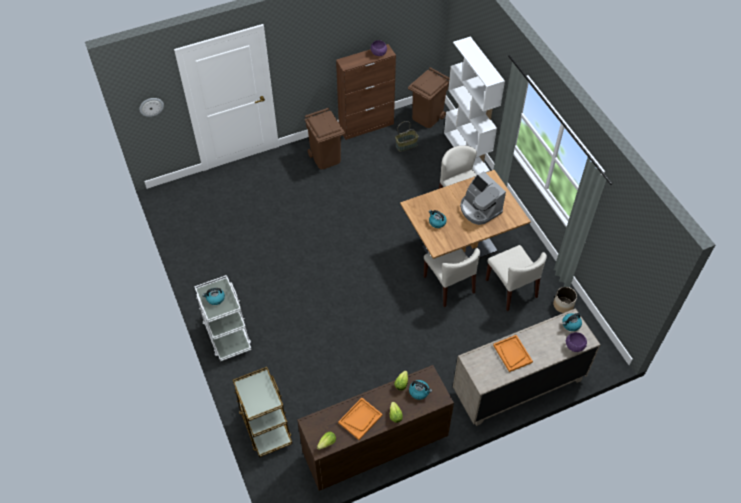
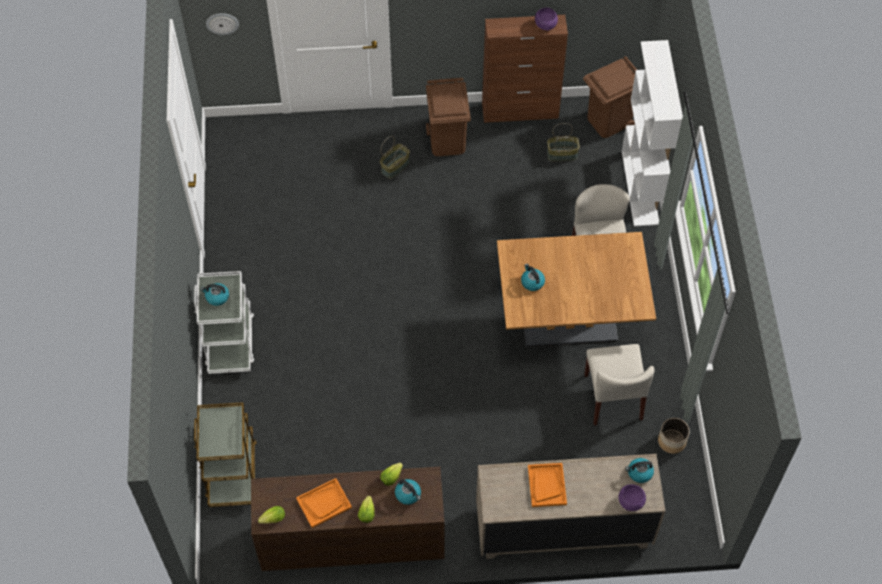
camera: 20 degrees right, 5 degrees up
(296, 183) = (395, 166): none -> basket
(449, 285) = (534, 366): beige chair -> none
(479, 209) = (596, 281): coffee machine -> none

